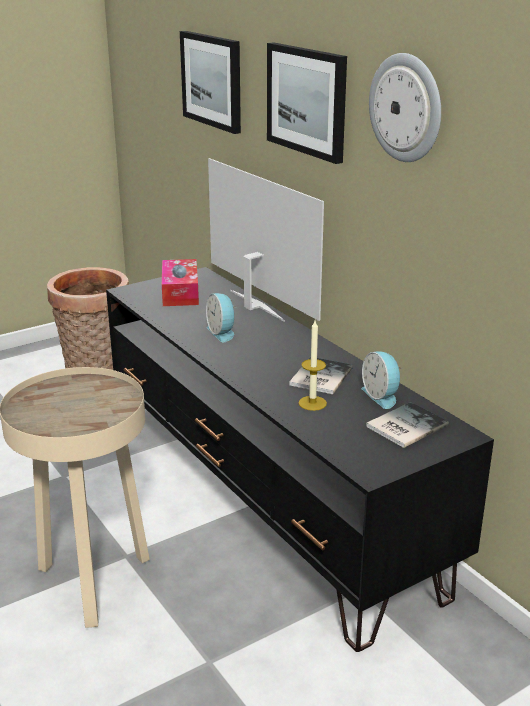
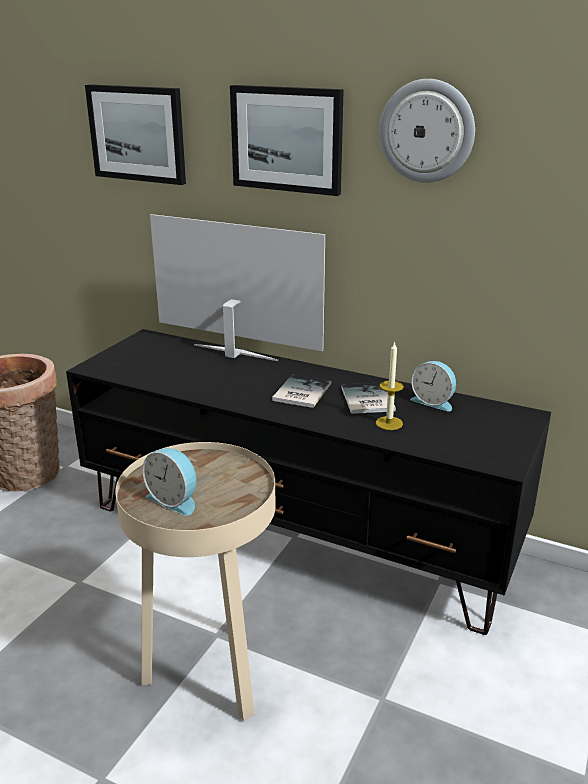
camera: 30 degrees left, 0 degrees up
(180, 292) = (148, 357): tissue box -> none
(222, 332) = (234, 383): alarm clock -> alarm clock (174, 500)
(404, 426) = (480, 420): book -> book (300, 392)

